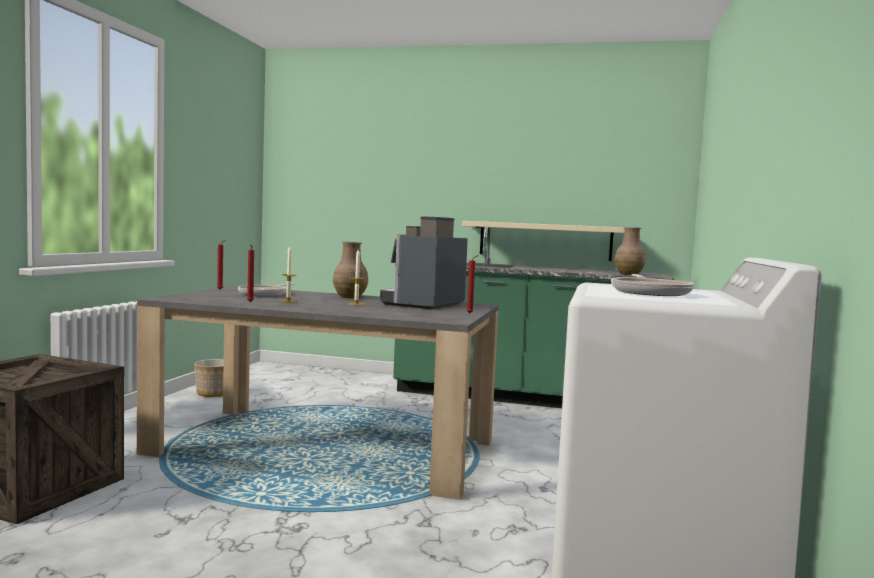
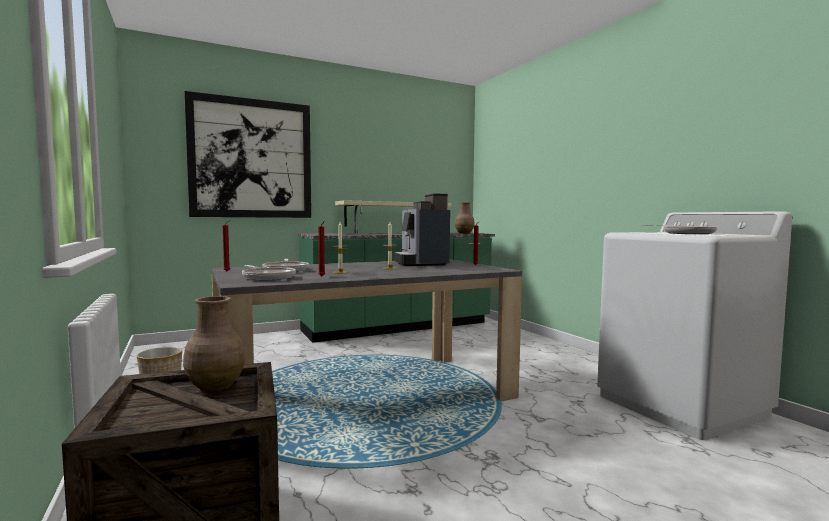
camera: 40 degrees left, 0 degrees up
(210, 297) = (267, 277): none -> frying pan
(350, 297) = (352, 264): brown vase -> brown vase (216, 386)
(376, 171) = (251, 159): none -> picture

